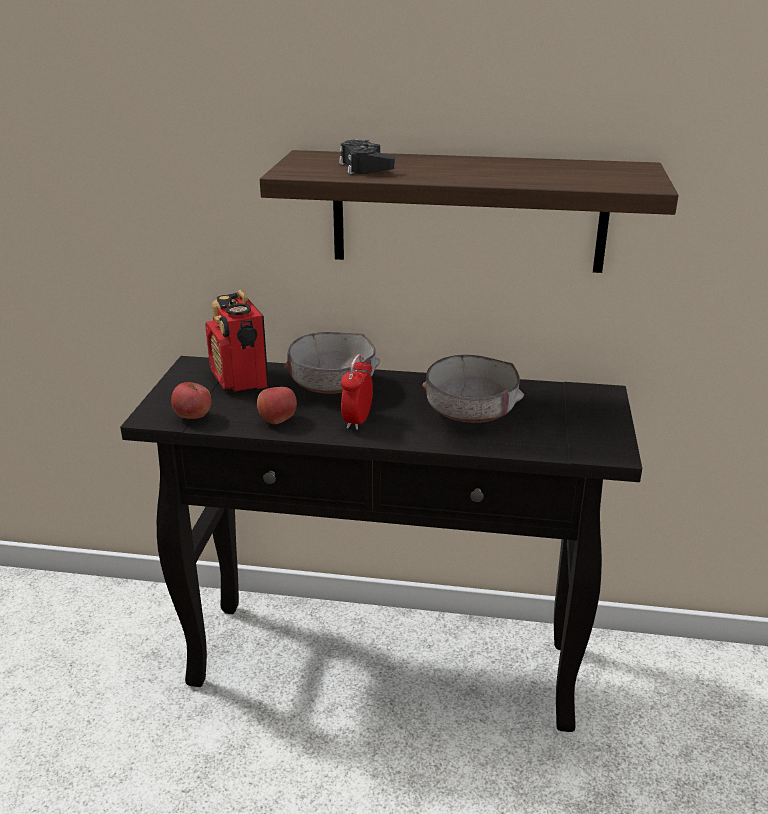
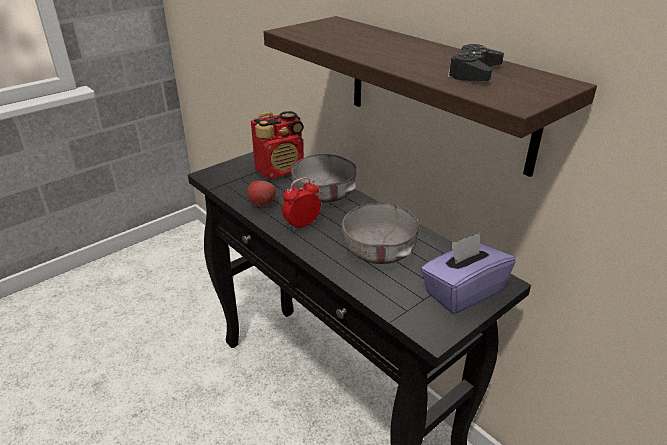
camera: 40 degrees right, 5 degrees up
(193, 417) = (225, 183): apple -> none
(239, 379) = (280, 170): radio -> radio turned 135 degrees counterclockwise
(365, 167) = (343, 36): black game controller -> black game controller (474, 72)
(587, 413) = (462, 292): none -> purple tissue box

